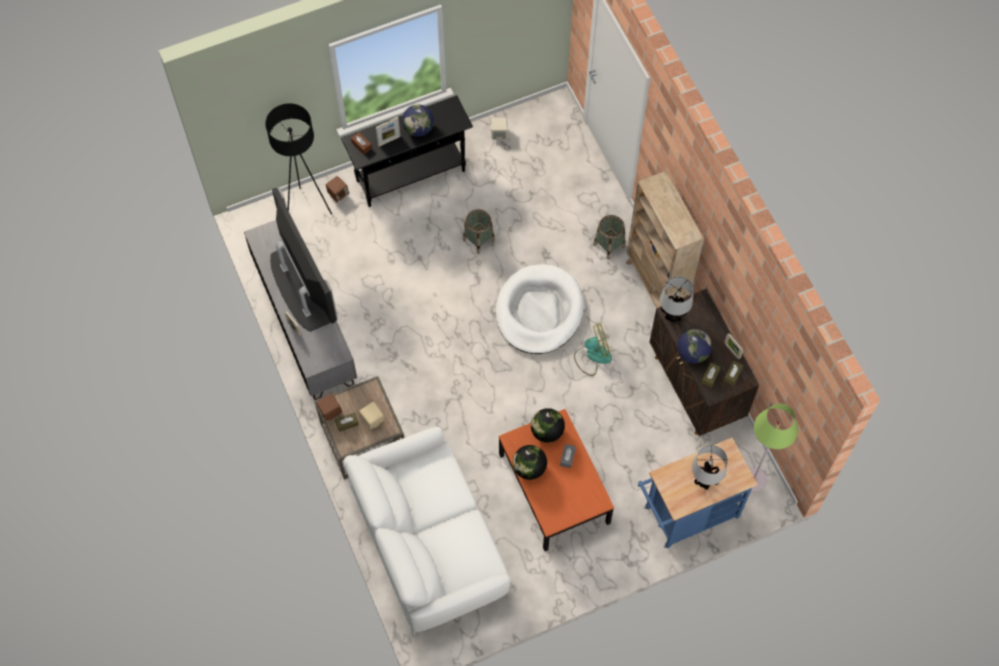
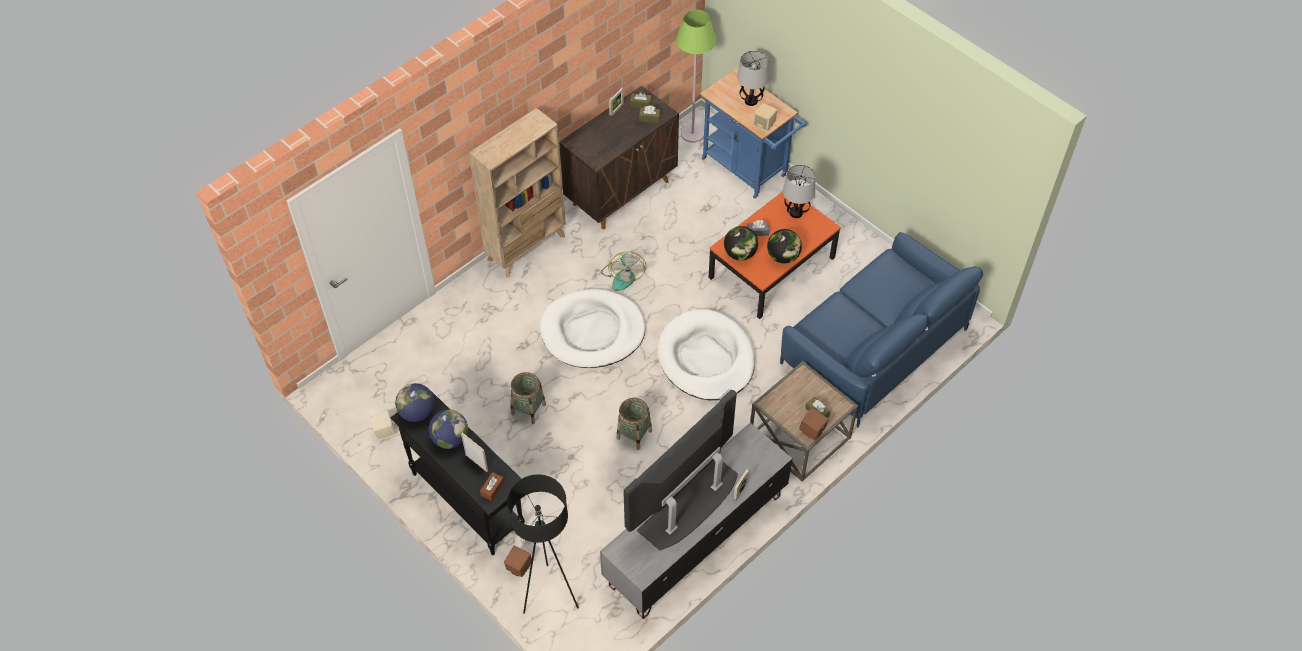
camera: 110 degrees left, 10 degrees down
(372, 421) = (803, 391): beige speaker -> beige speaker (764, 125)
(428, 541) = (873, 346): white sofa -> blue sofa
(474, 393) = (706, 358): none -> white dog bed
(592, 356) = (623, 275): fan -> fan turned 150 degrees counterclockwise
(609, 245) = (493, 295): basket -> basket (634, 434)
(673, 315) = (598, 157): table lamp -> table lamp (796, 212)
(692, 353) = (631, 135): globe -> globe (417, 412)

